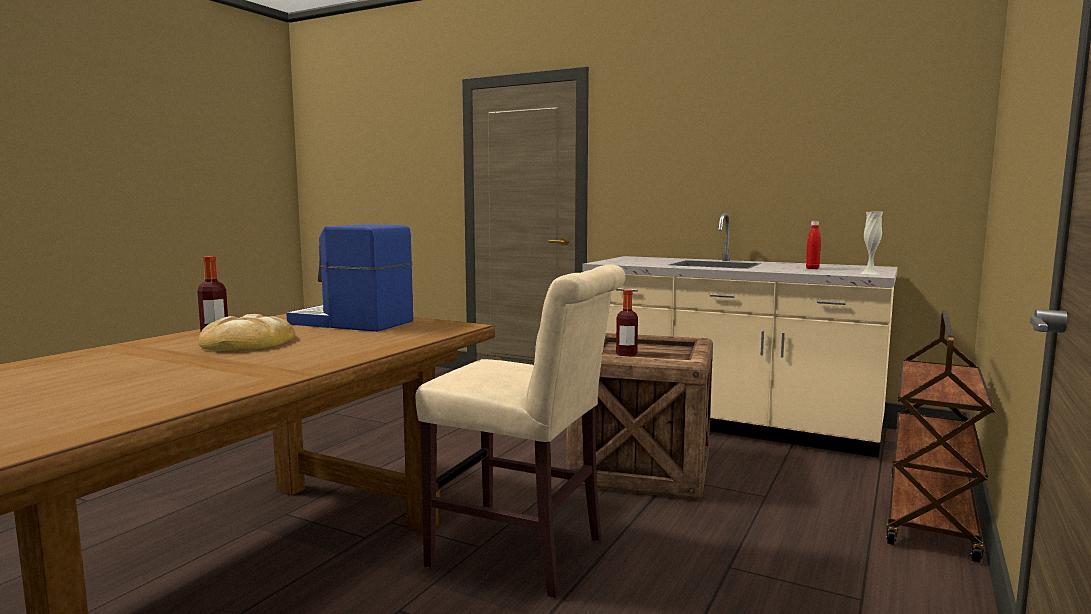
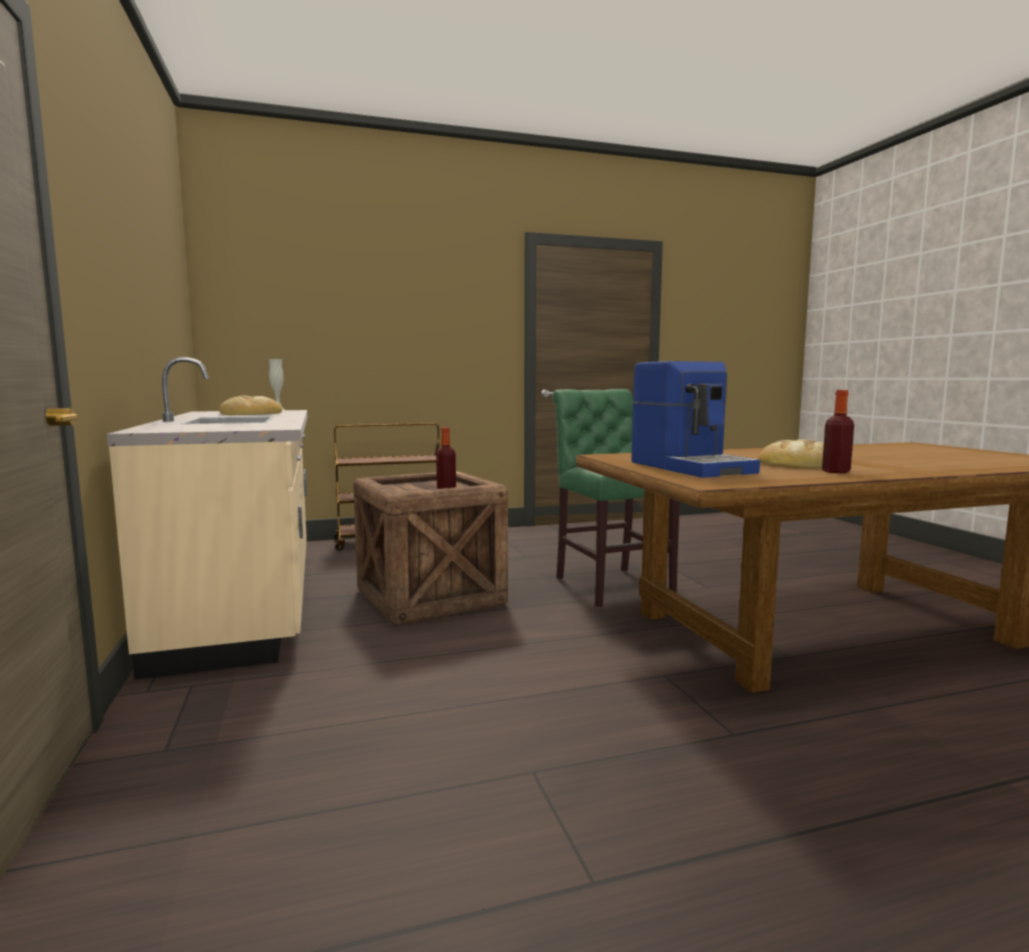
camera: 135 degrees left, 0 degrees up
(525, 554) = (610, 585): beige chair -> green chair
(812, 268) = (250, 413): red bottle -> bread

